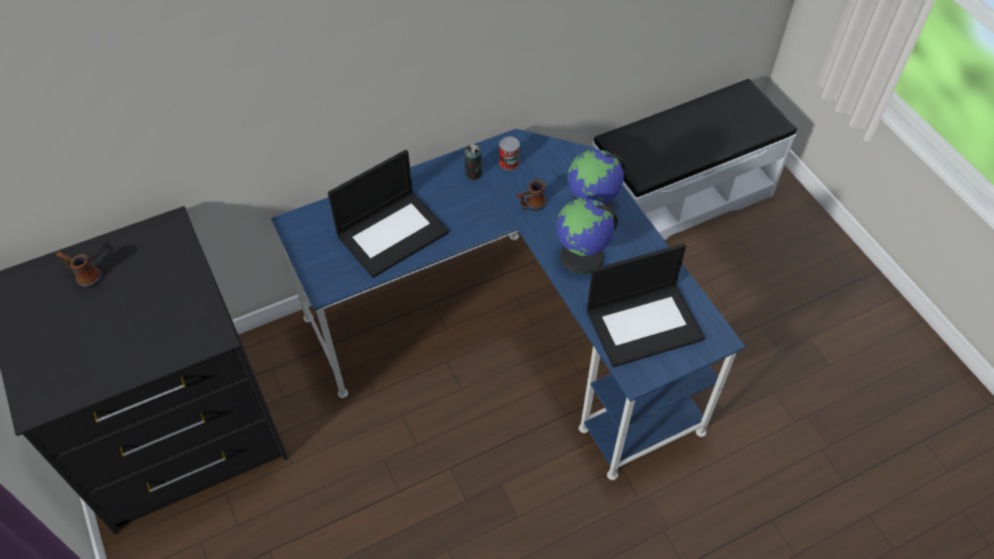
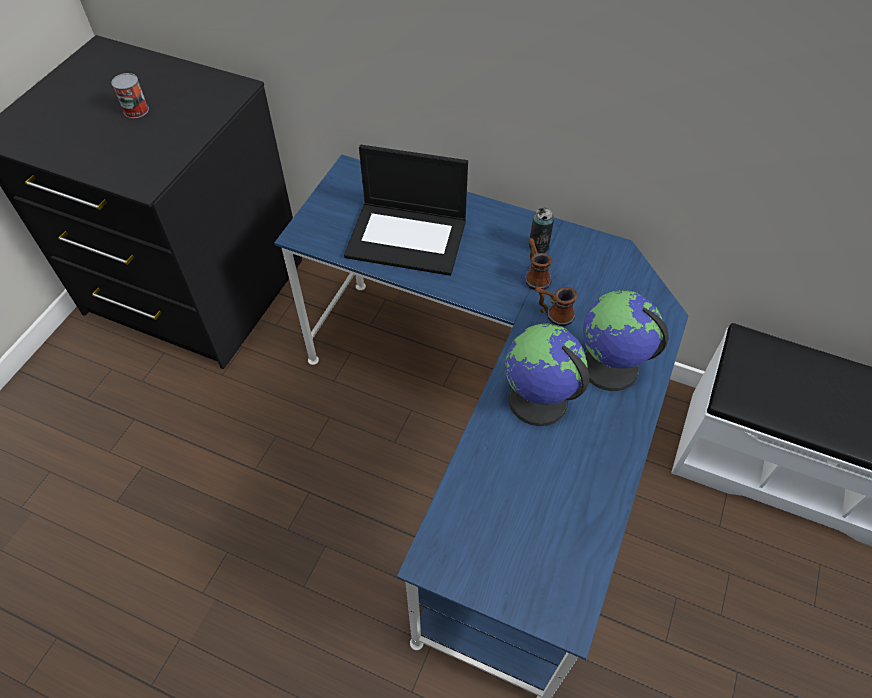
camera: 50 degrees right, 0 degrees up
(84, 276) = (142, 78): mug -> mug (535, 275)
(509, 163) = (583, 263): can -> can (136, 110)
(644, 323) = (511, 520): laptop -> none

